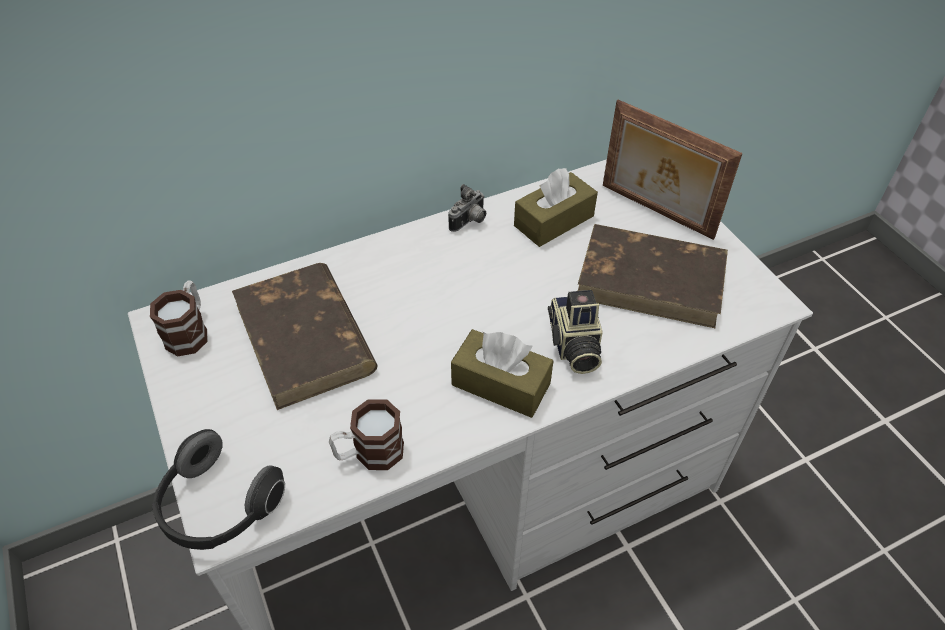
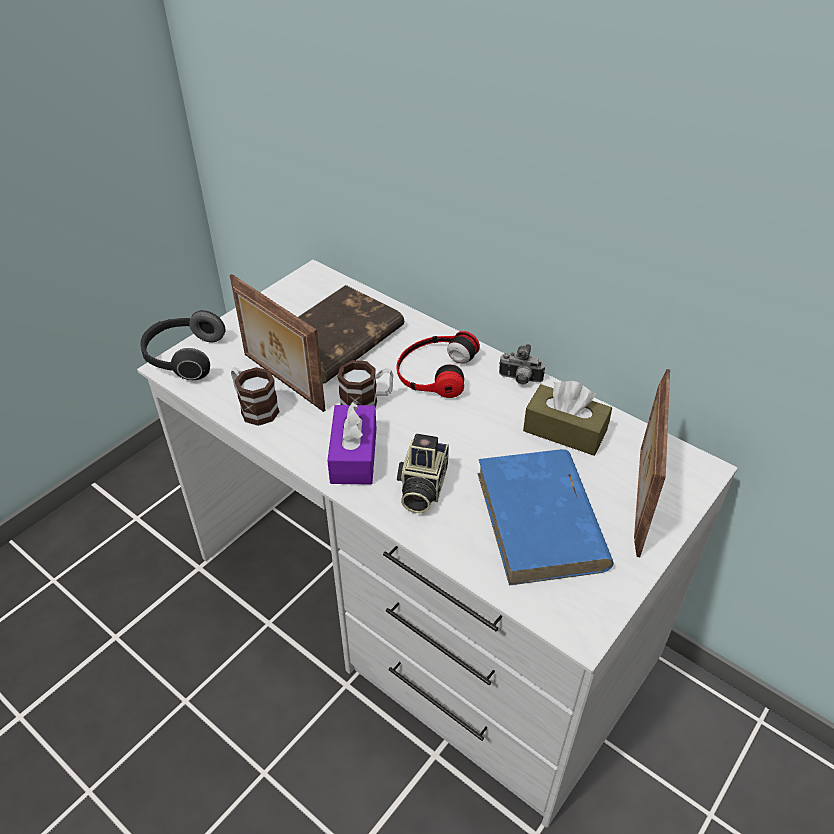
camera: 65 degrees right, 5 degrees down
(190, 331) = (312, 289): mug -> mug (367, 402)
(342, 413) = (281, 382): none -> picture frame
(414, 276) = (434, 370): none -> headphones
(501, 384) = (354, 455): brown tissue box -> purple tissue box
(573, 346) = (421, 487): camera -> camera turned 45 degrees counterclockwise
(652, 279) = (541, 521): brown book -> blue book

